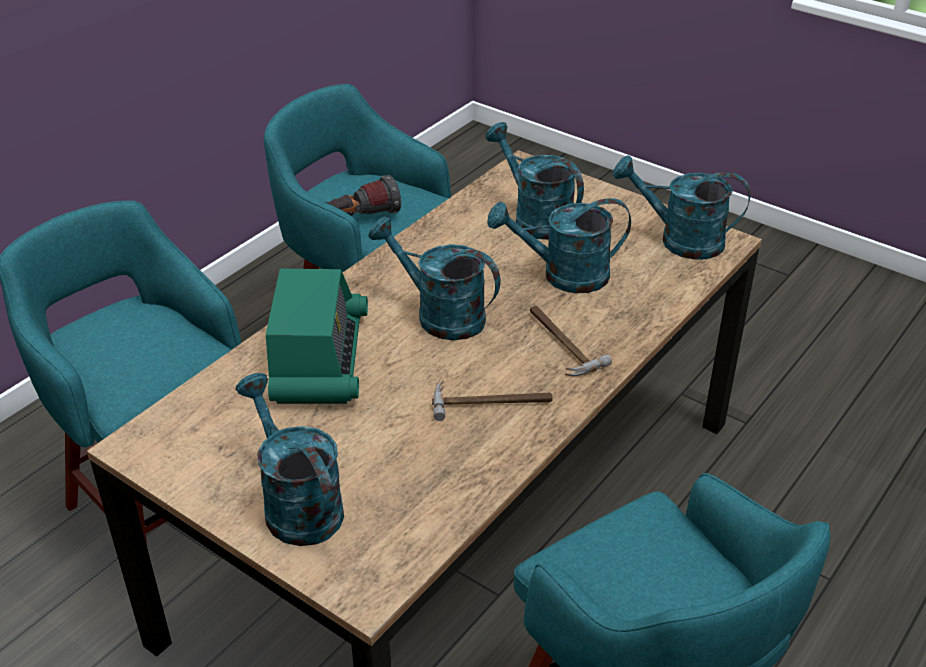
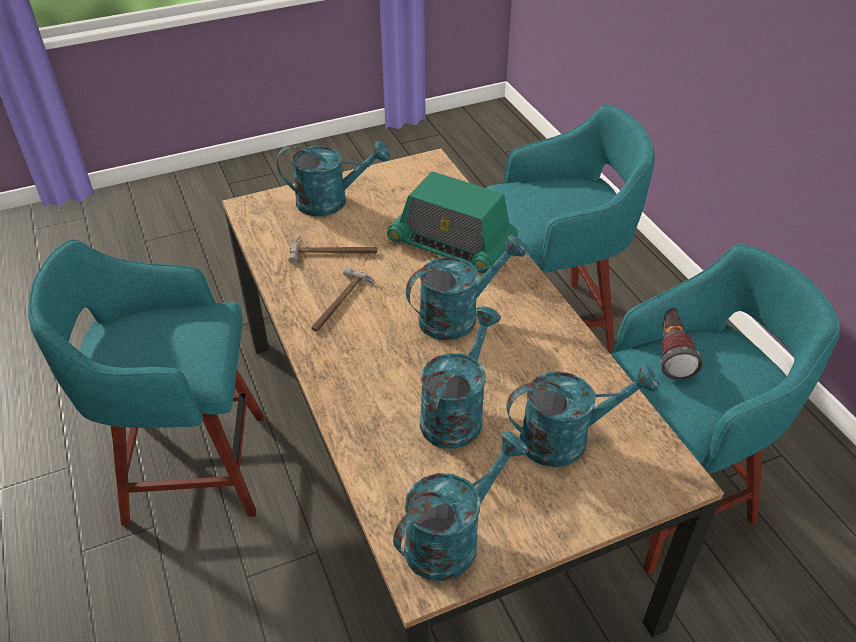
camera: 120 degrees right, 5 degrees up
(560, 342) = (371, 367): hammer -> hammer (334, 252)

